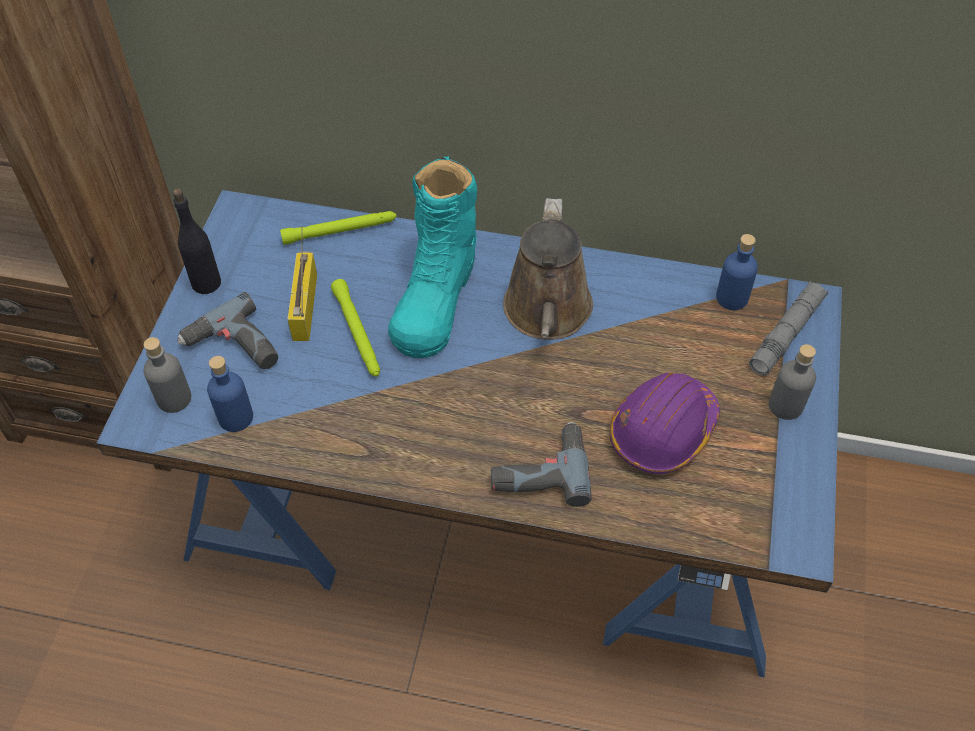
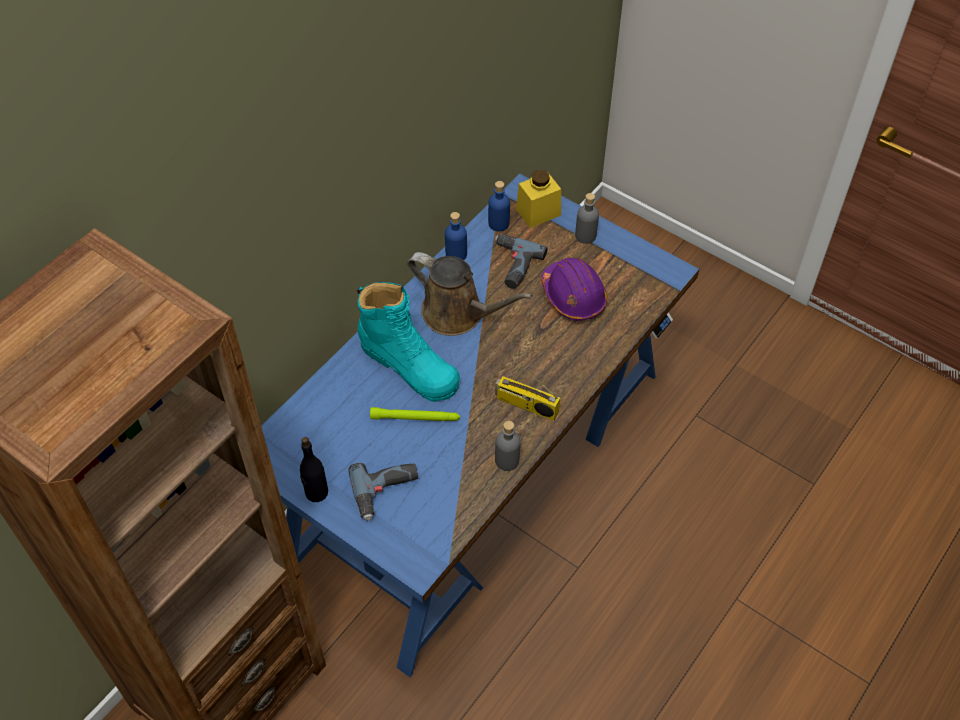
camera: 65 degrees left, 0 degrees up
(174, 398) = (410, 539): grey bottle -> grey bottle (507, 460)
(235, 417) = (446, 507): blue bottle -> blue bottle (456, 254)
(304, 305) = (373, 440): radio -> radio (526, 405)
(340, 231) = (318, 398): green flashlight -> none
(538, 468) = (568, 363): power drill -> power drill (512, 265)
(786, 334) = (538, 212): grey flashlight -> yellow jar

